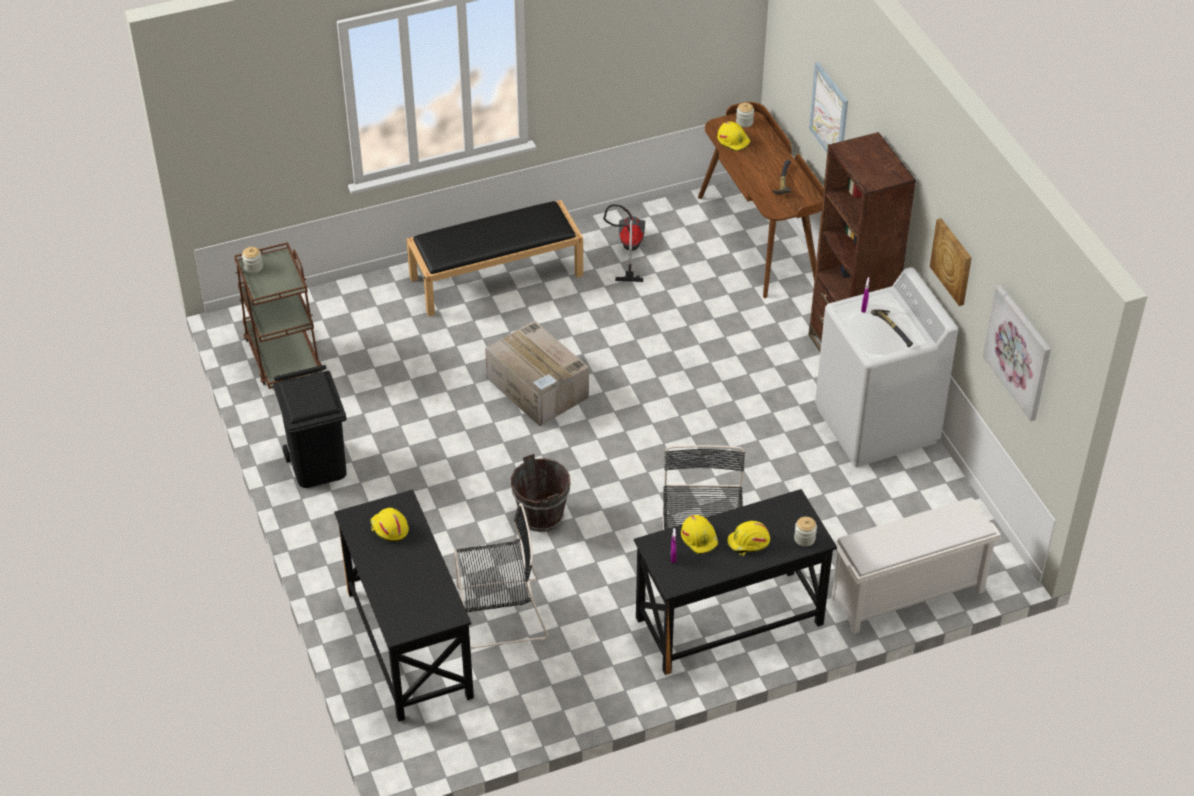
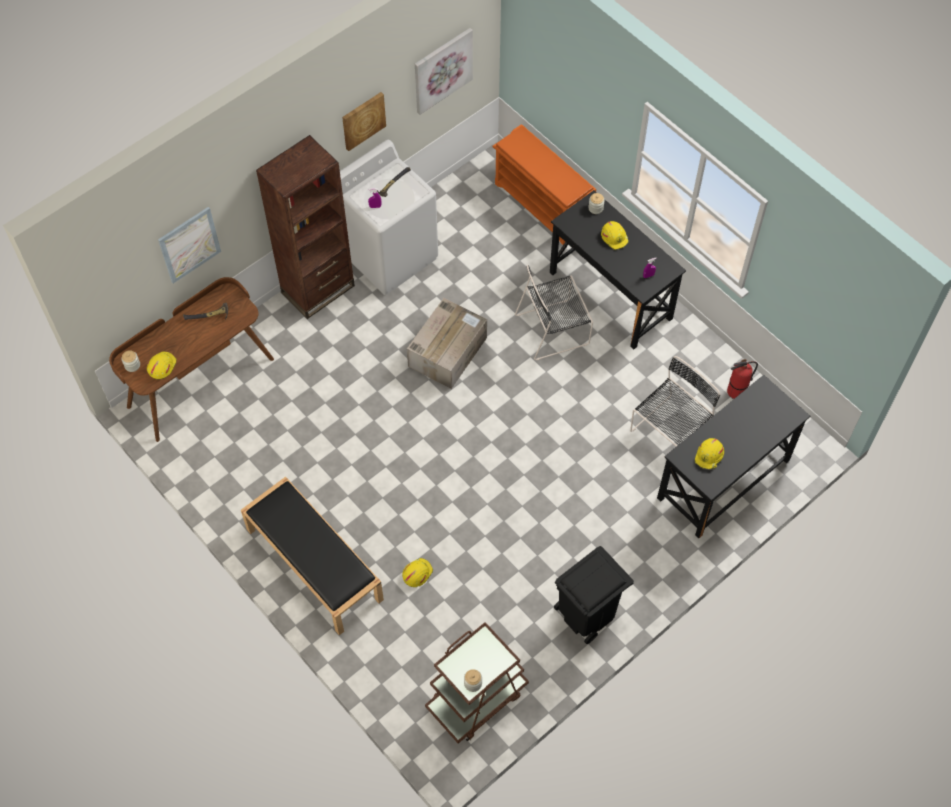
camera: 110 degrees left, 15 degrees up
(498, 613) = (670, 433): black chair -> black chair turned 75 degrees clockwise
(523, 703) = (736, 392): none -> fire extinguisher
(538, 388) = (437, 484): cardboard box -> cardboard box (448, 351)
(541, 516) = (569, 437): brown bucket -> none
(627, 249) = (245, 474): vacuum cleaner -> none
(700, 538) = (624, 265): yellow hard hat -> yellow hard hat (417, 573)
(906, 596) = (542, 205): white shoe rack -> orange shoe rack

